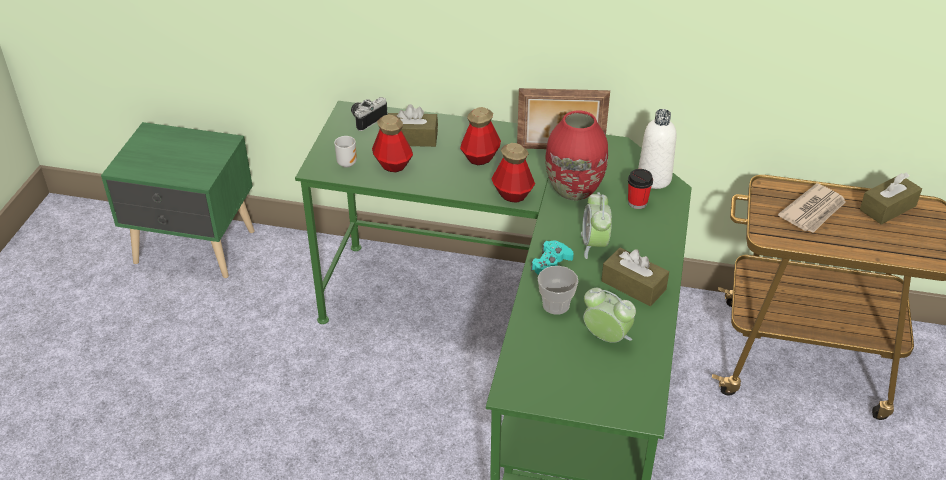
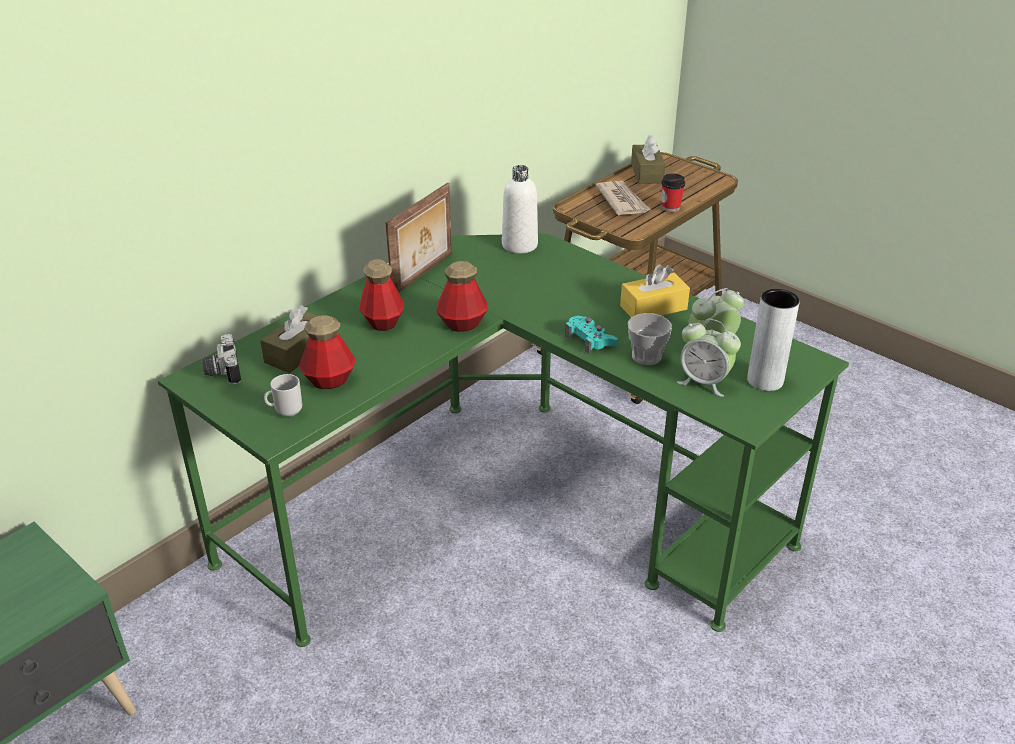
camera: 60 degrees left, 5 degrees down
(573, 190) = (491, 289): red vase -> none
(583, 386) = (765, 380): none -> grey vase
(594, 245) = (581, 307): alarm clock -> alarm clock (704, 382)
(633, 285) = (653, 307): brown tissue box -> yellow tissue box
(637, 203) = (544, 265): cup -> cup (670, 208)

